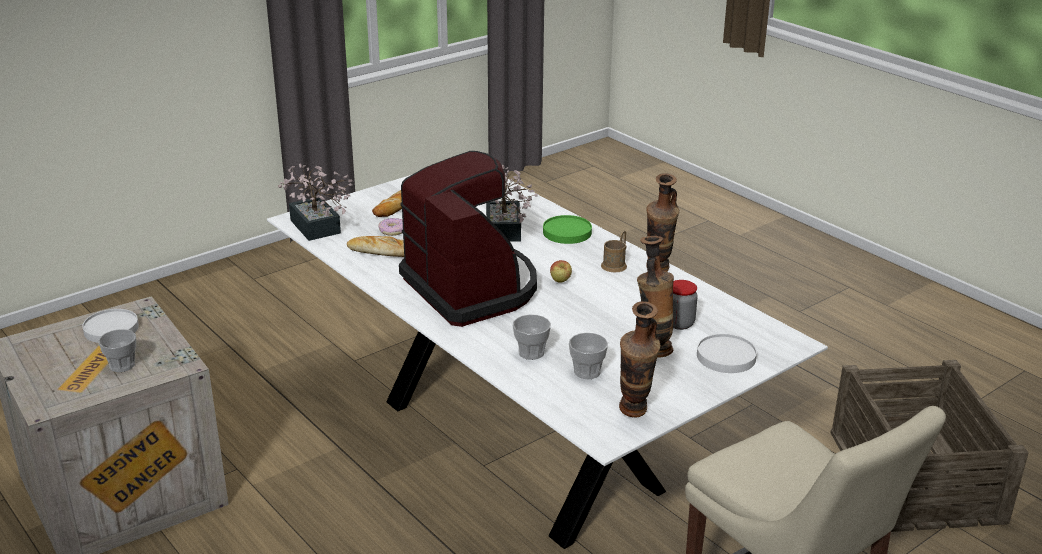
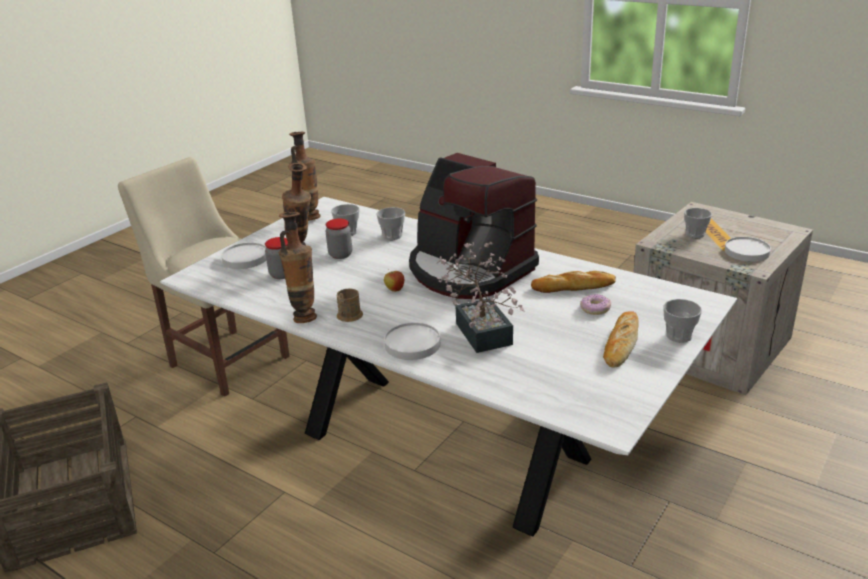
camera: 165 degrees right, 0 degrees up
(317, 229) = (669, 295): potted plant -> none
(355, 201) = (679, 336): none -> cup
(566, 232) = (413, 344): green plate -> white plate
(605, 337) = (340, 255): none -> jar

